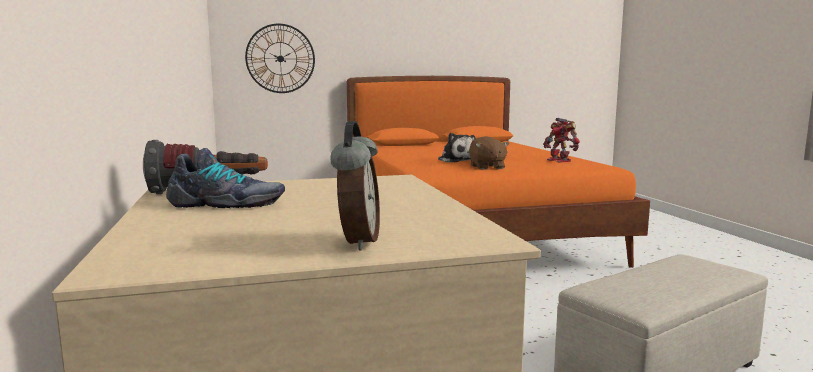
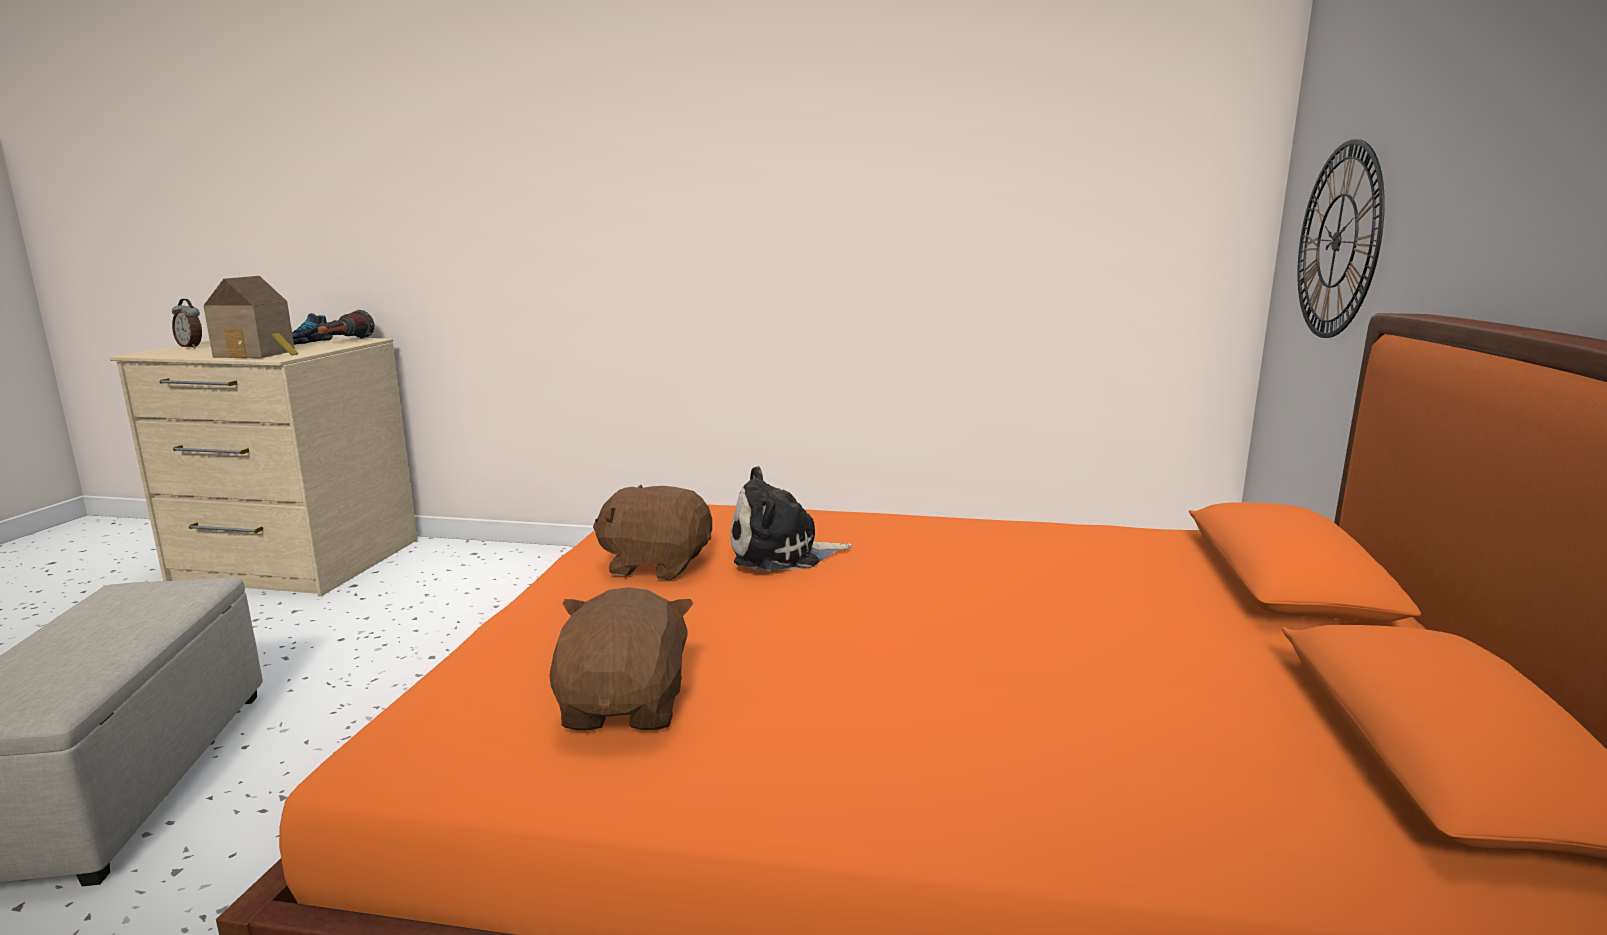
camera: 115 degrees right, 5 degrees up
(380, 189) = (258, 354): none -> toy house
(560, 160) = (626, 707): toy robot -> brown plush toy

